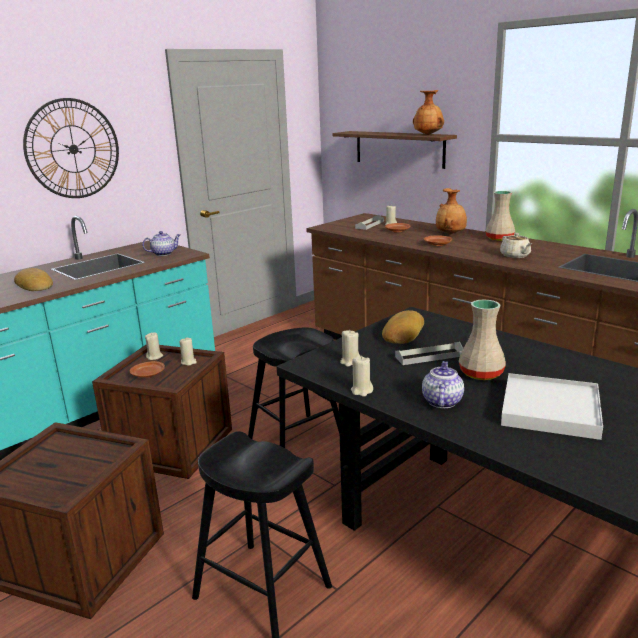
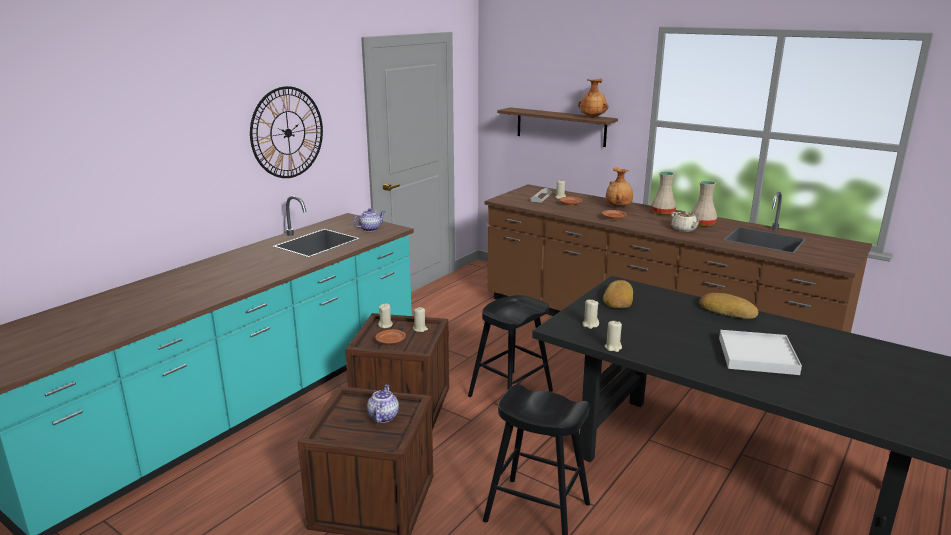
camera: 10 degrees left, 0 degrees up
(36, 285) = (275, 263): bread -> bread (727, 310)
(429, 356) = (649, 318): grey tray -> none
(441, 401) = (677, 353): teapot -> teapot (383, 416)
(481, 373) = (695, 330): beige vase -> beige vase (702, 223)

